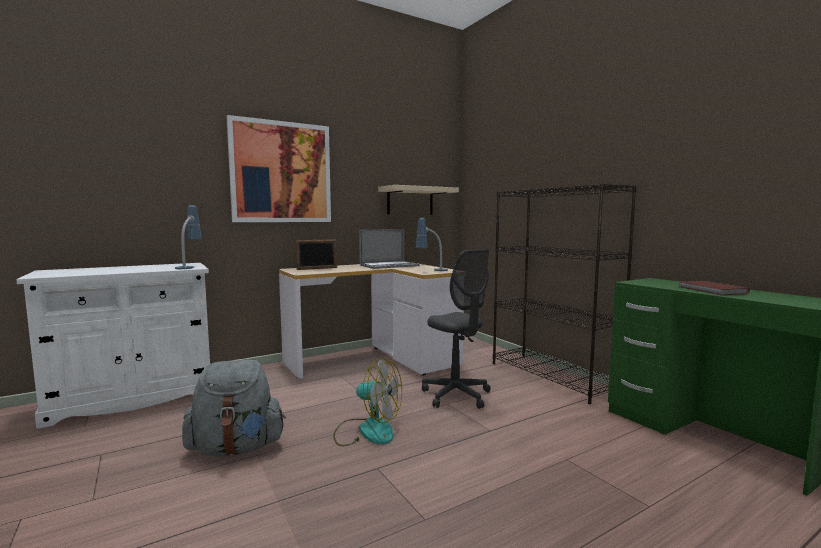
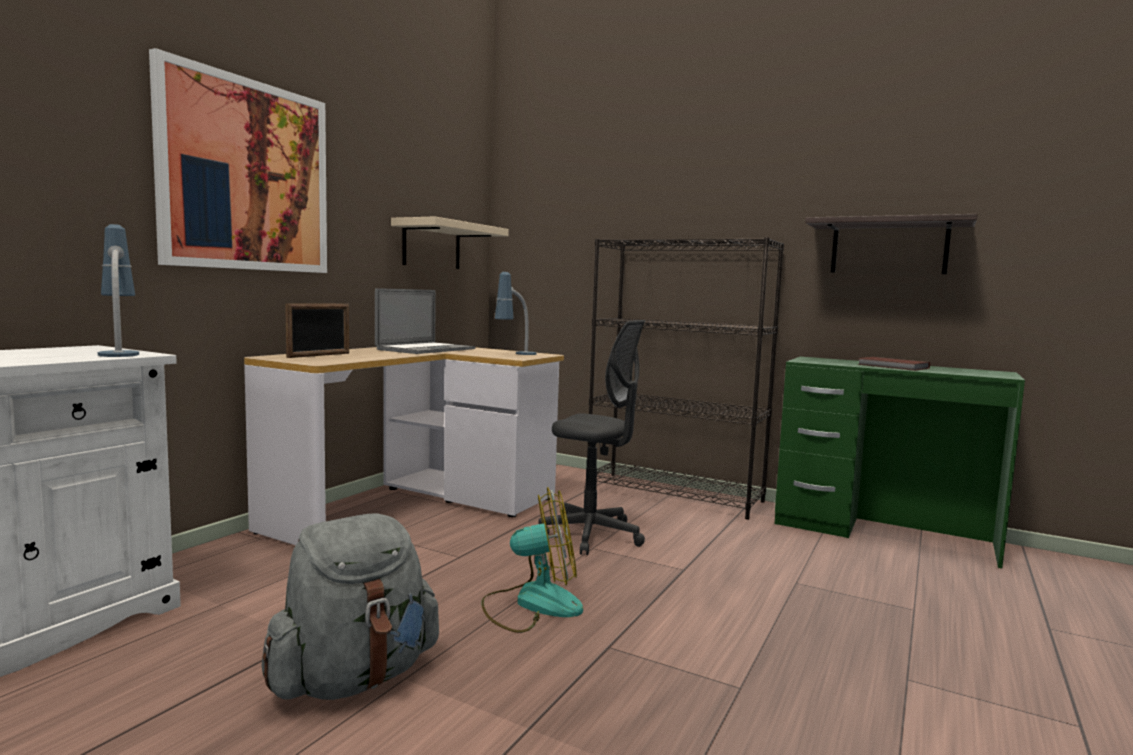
camera: 30 degrees left, 0 degrees up
(726, 184) = (888, 247): none -> shelf

